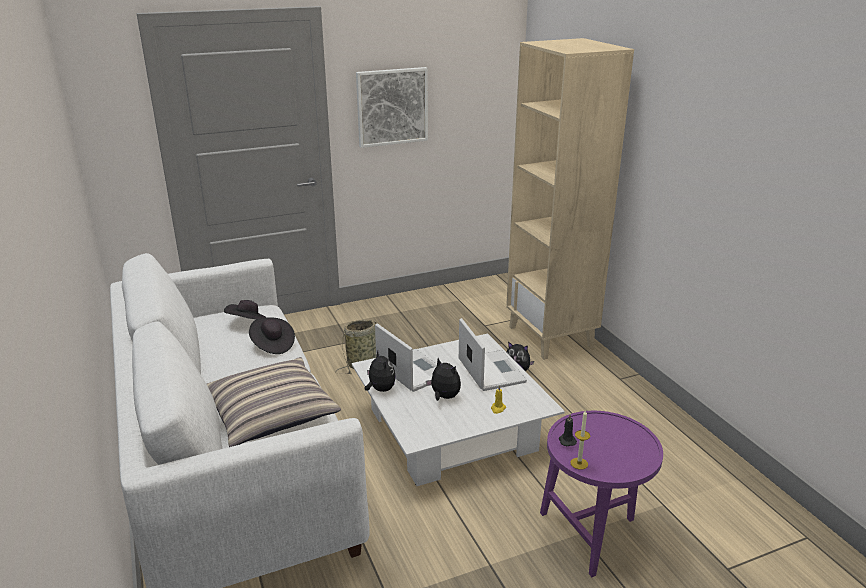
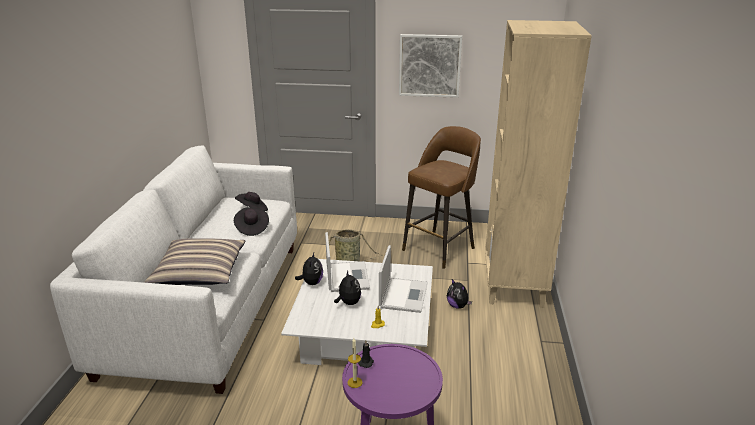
camera: 30 degrees right, 0 degrees up
(443, 319) = (440, 248): none -> brown stool

